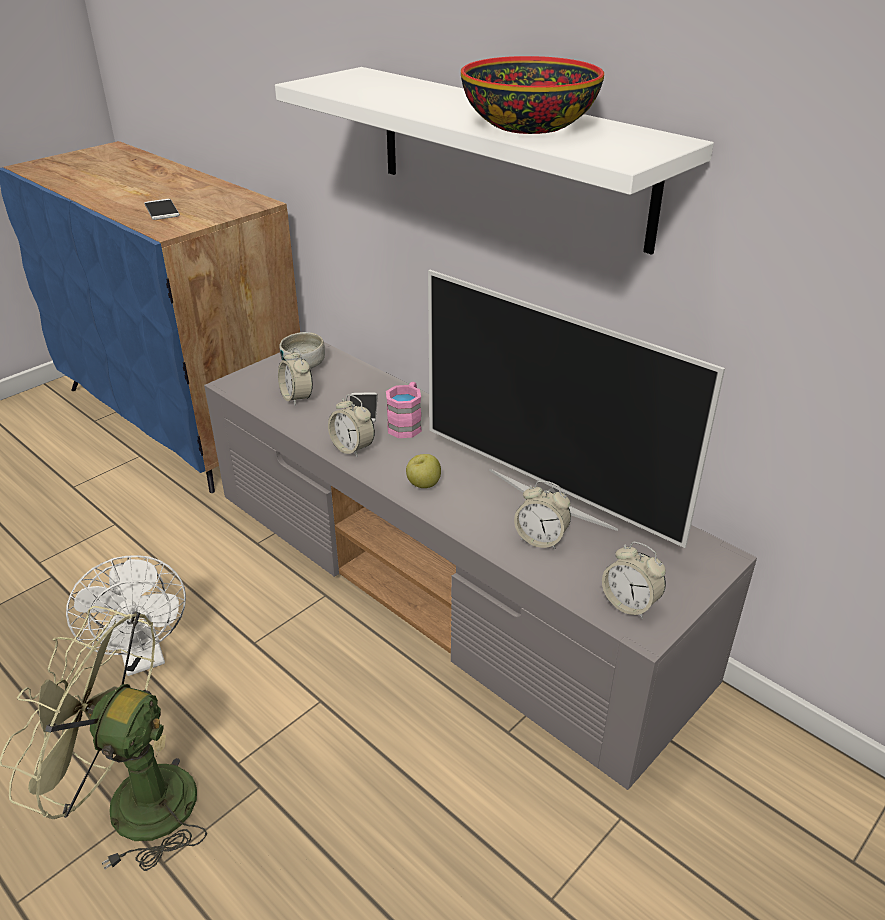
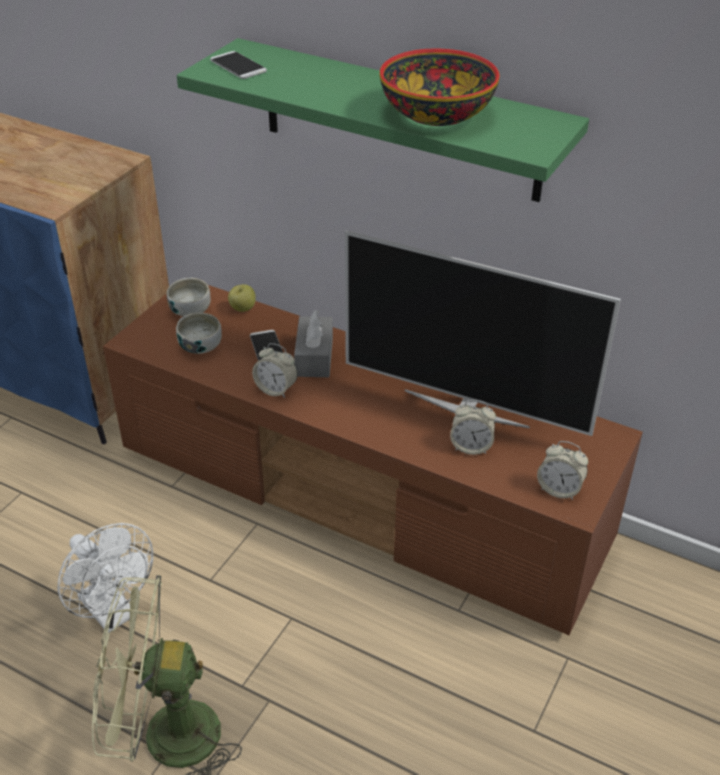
camera: 15 degrees left, 5 degrees up
(162, 210) = (30, 180): phone -> phone (238, 66)
(297, 398) = (200, 346): alarm clock -> bowl
(407, 424) = (314, 357): pink mug -> grey tissue box
(423, 485) = (354, 414): apple -> apple (242, 309)
(446, 587) = (363, 495): grey tv stand -> brown tv stand
(509, 155) = (399, 120): white shelf -> green shelf

